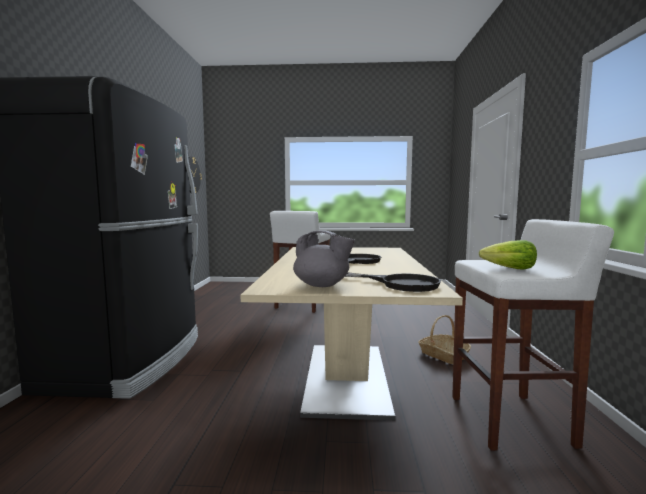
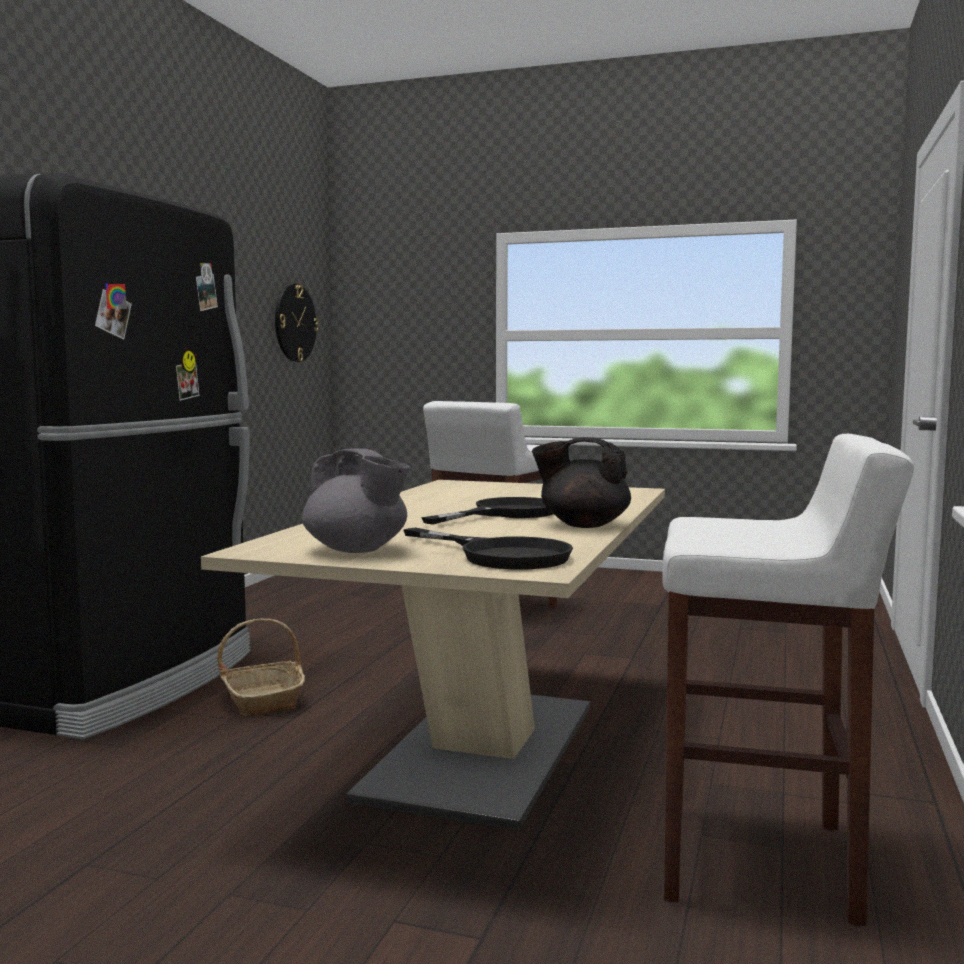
camera: 15 degrees right, 0 degrees up
(403, 266) = (583, 525): none -> black teapot
(443, 355) = (726, 732): basket -> basket (263, 700)
(509, 269) = (726, 536): lettuce -> none

